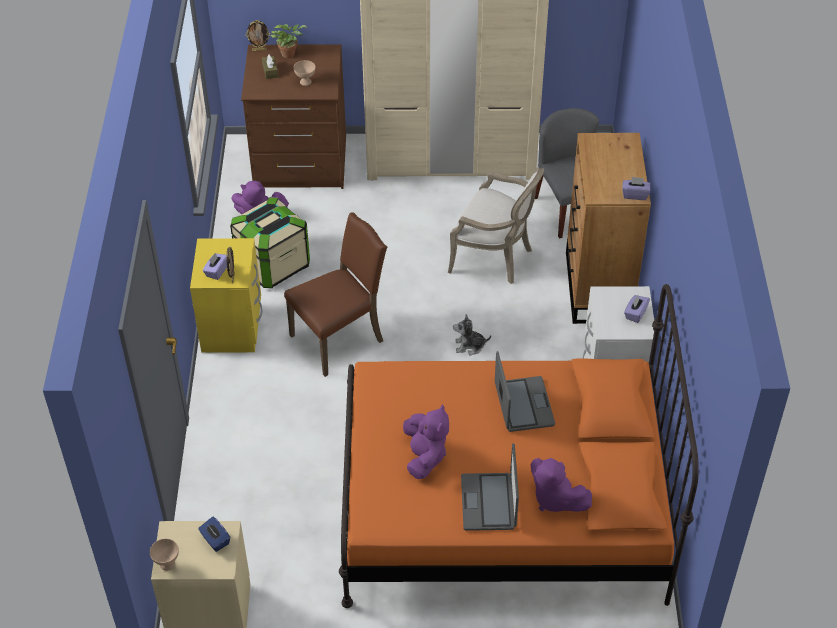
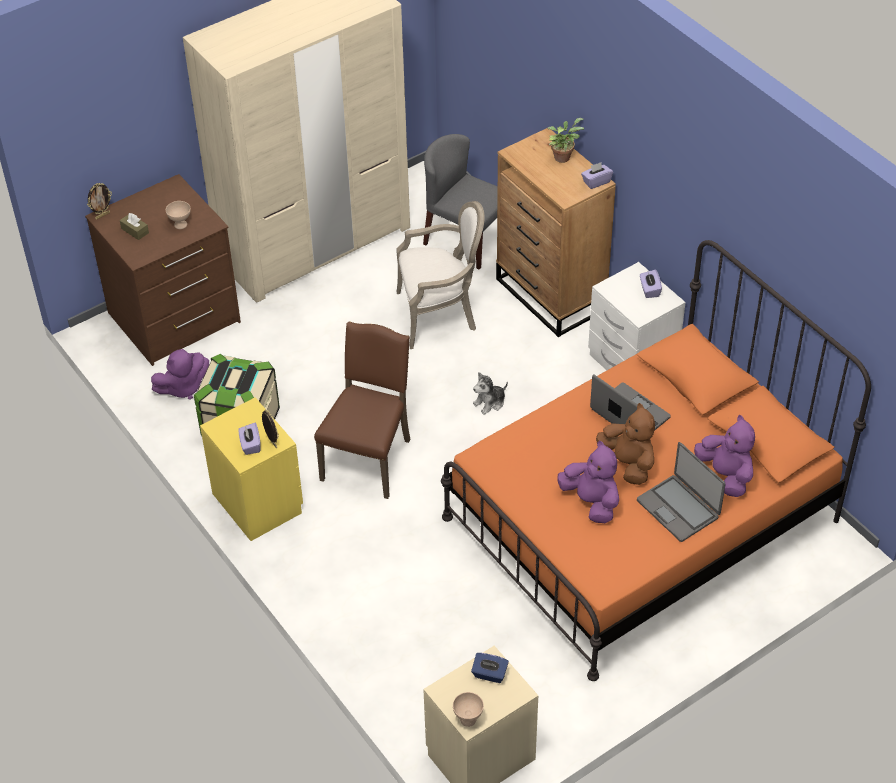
camera: 35 degrees left, 0 degrees up
(290, 53) = (137, 205): potted plant -> potted plant (563, 156)
(484, 443) = (628, 463): none -> brown plush toy
(555, 498) = (725, 475): purple plush toy -> purple plush toy turned 135 degrees counterclockwise

